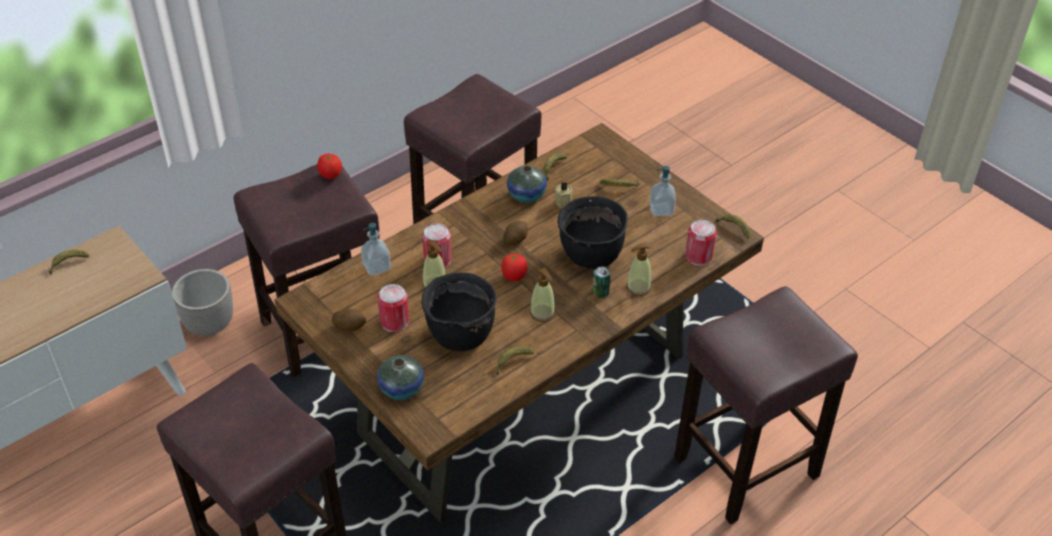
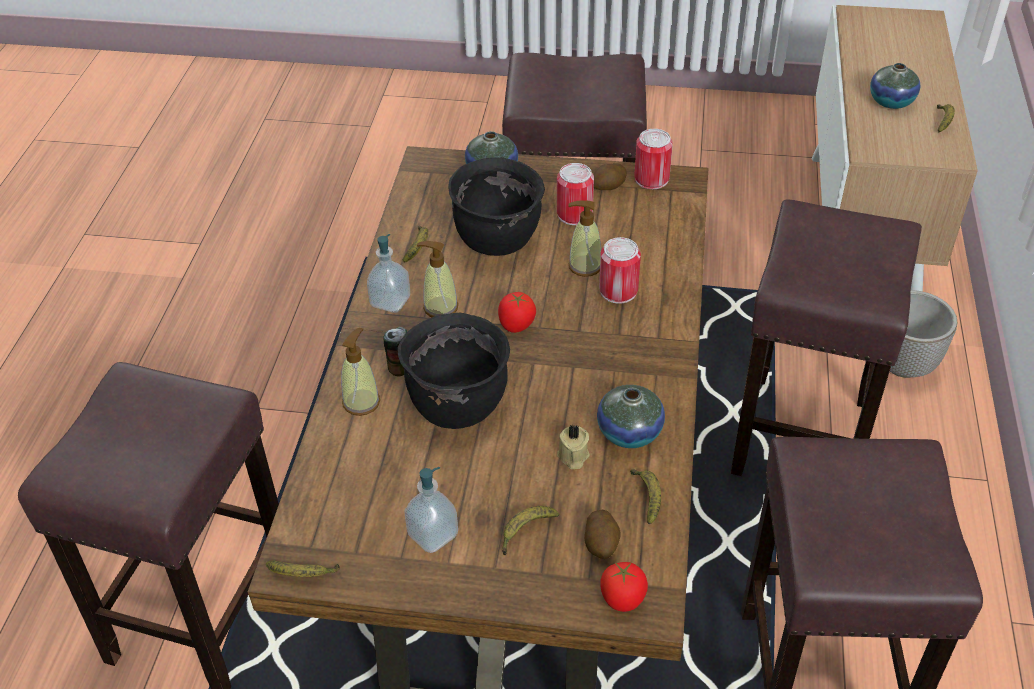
camera: 140 degrees right, 0 degrees up
(63, 298) = (891, 102): none -> vase
(330, 175) = (868, 297): tomato -> tomato (623, 599)
(376, 267) = (665, 246): soap dispenser -> soap dispenser (390, 301)
(515, 239) = (568, 367): potato -> potato (601, 544)
(698, 256) = (320, 494): can -> can (651, 179)

